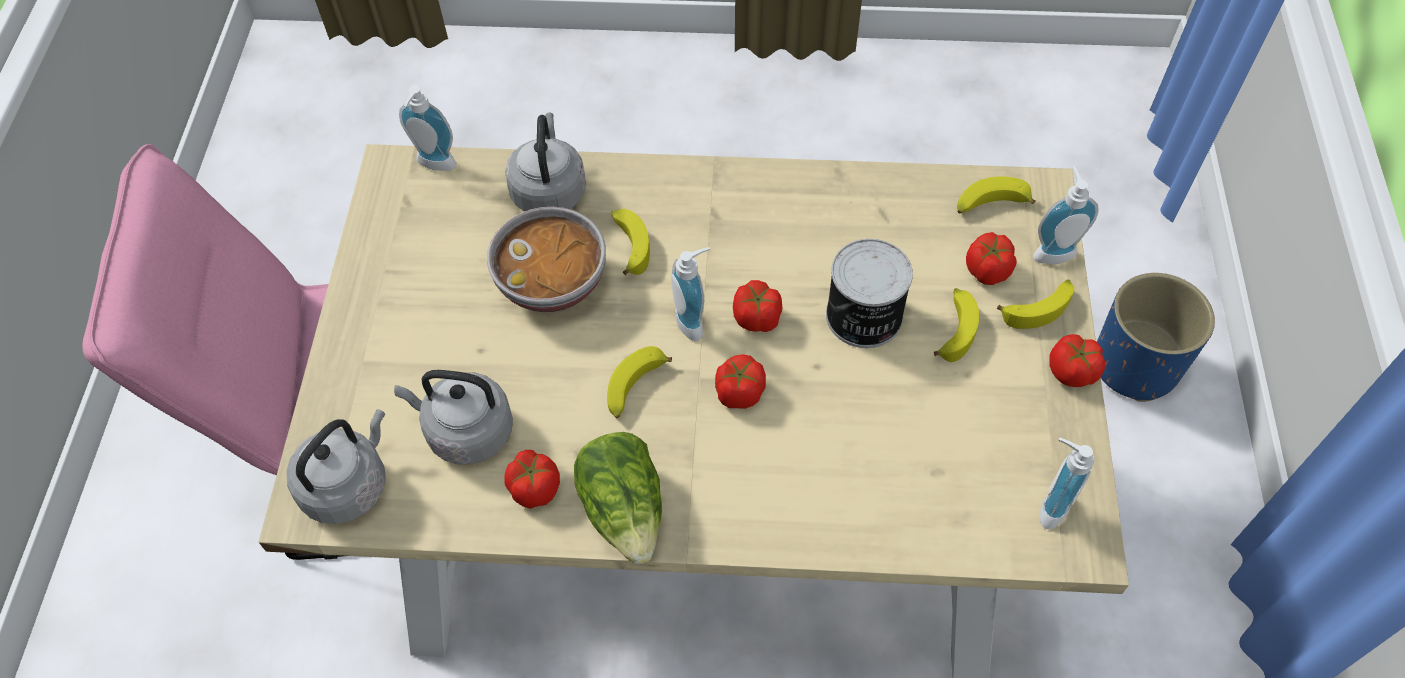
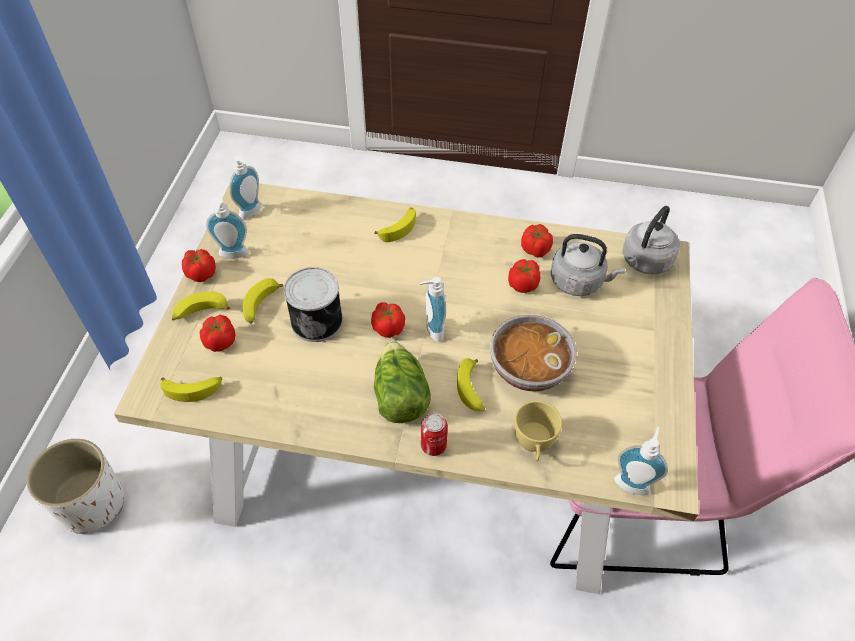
camera: 175 degrees left, 5 degrees down
(549, 190) = (533, 445): grey kettle -> yellow cup
(625, 509) = (484, 234): lettuce -> lettuce (399, 396)
(635, 388) = (474, 294): banana -> banana (398, 228)
(671, 177) = (433, 445): none -> can
(739, 392) = (409, 284): tomato -> tomato (523, 284)
(1053, 250) = (168, 349): soap dispenser -> soap dispenser (233, 256)
(1135, 365) = (92, 503): blue planter -> white planter

